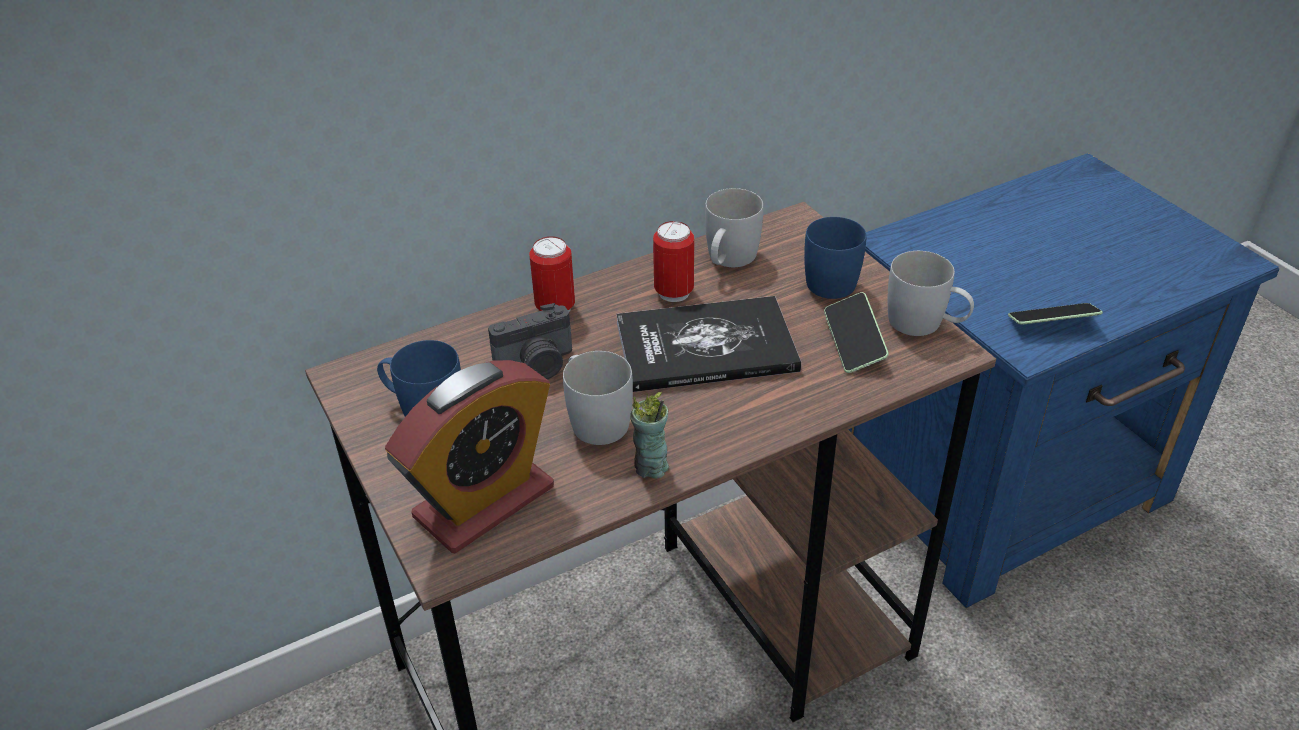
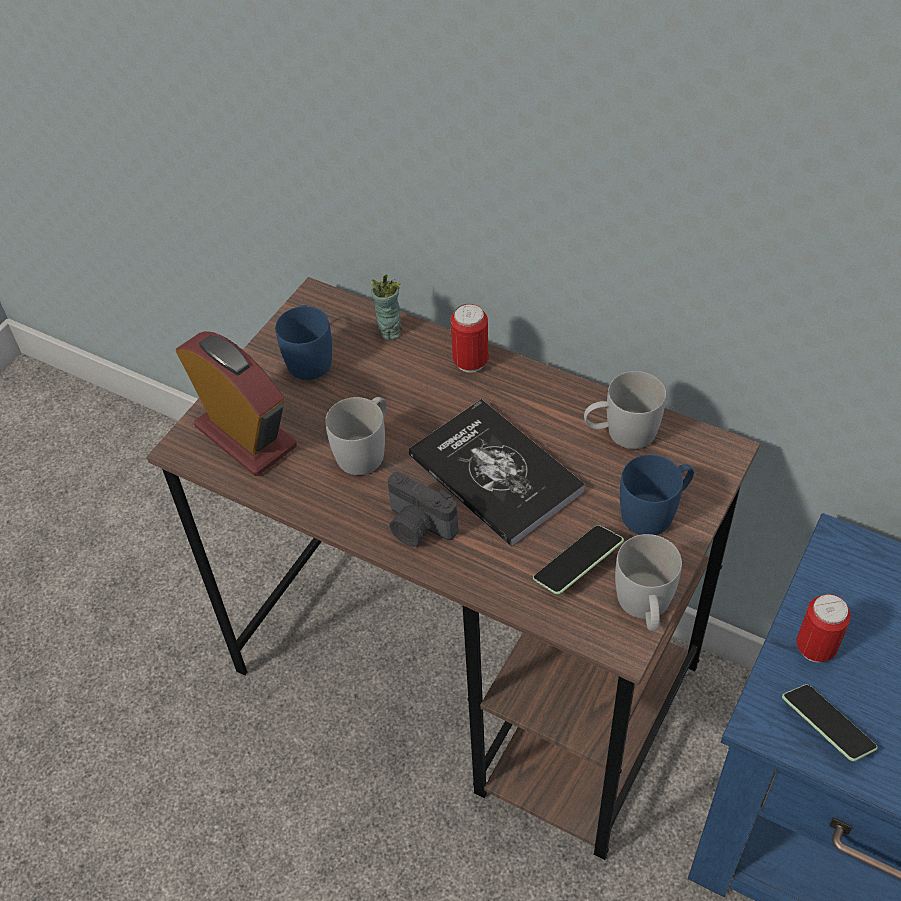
camera: 60 degrees right, 10 degrees up
(484, 502) = (246, 437): alarm clock -> alarm clock turned 150 degrees counterclockwise
(537, 365) = (398, 388): camera -> camera (417, 527)
(650, 467) = (337, 507): cup -> cup (389, 331)
(674, 292) = (548, 420): can -> can (815, 648)

